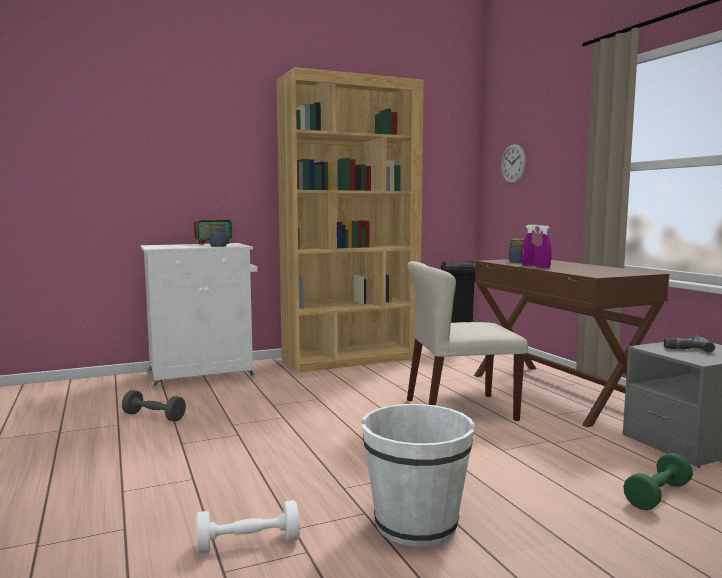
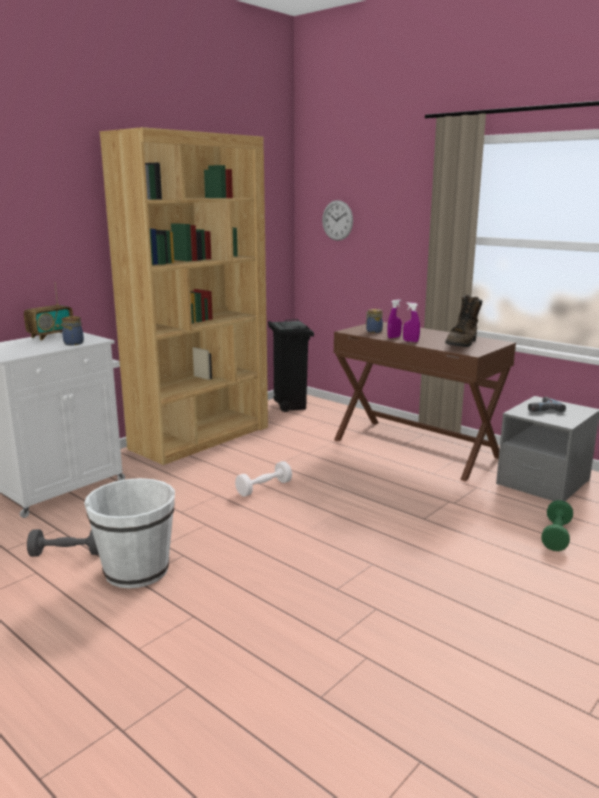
camera: 25 degrees left, 10 degrees up
(248, 544) = (314, 665): white dumbbell -> white dumbbell (264, 488)
(416, 523) = (422, 607): white bucket -> white bucket (136, 570)
(459, 410) = (355, 482): beige chair -> none
(599, 271) = (462, 343): none -> brown boot

